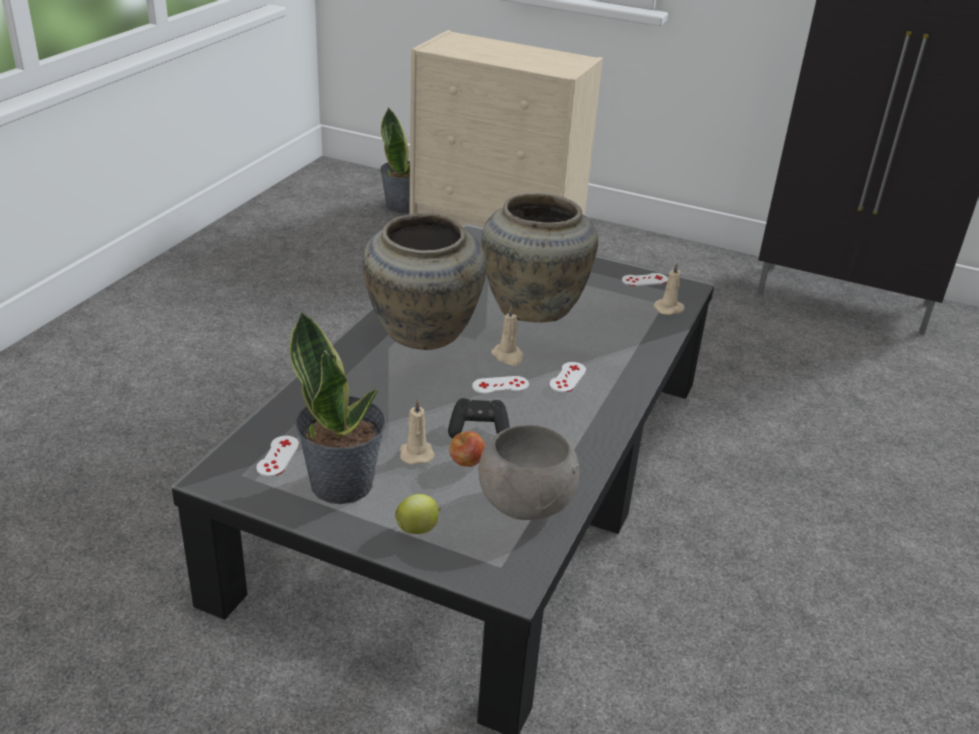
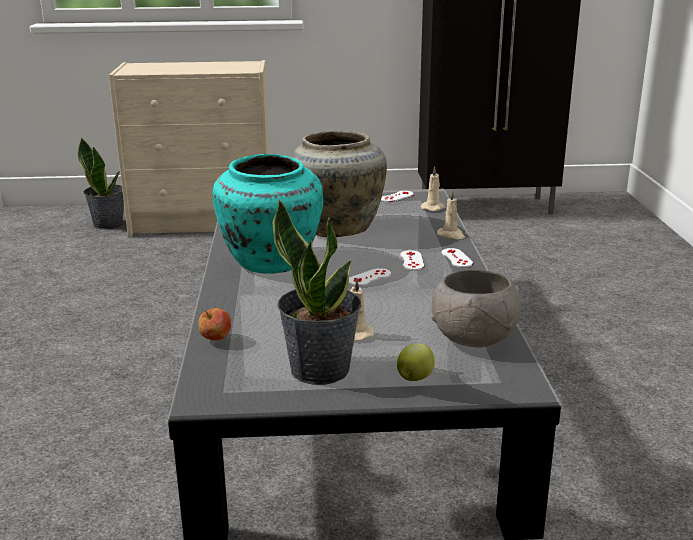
camera: 25 degrees left, 10 degrees down
(278, 456) = (244, 368): white game controller -> white game controller (456, 258)
(421, 333) = (270, 263): beige vase -> turquoise vase
(467, 464) = (402, 328): apple -> apple (216, 339)
(479, 429) = (385, 306): black game controller -> none
(508, 356) = (354, 260): beige candle -> beige candle (451, 235)

